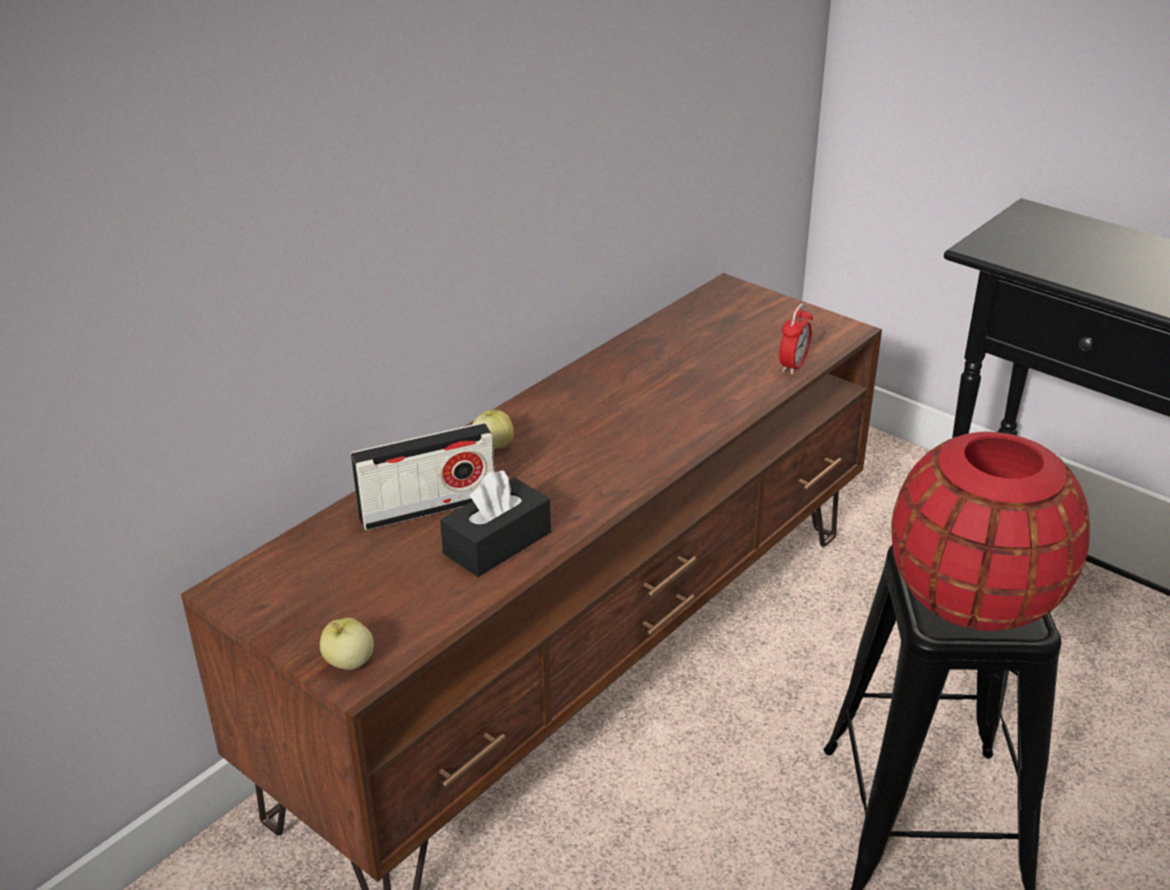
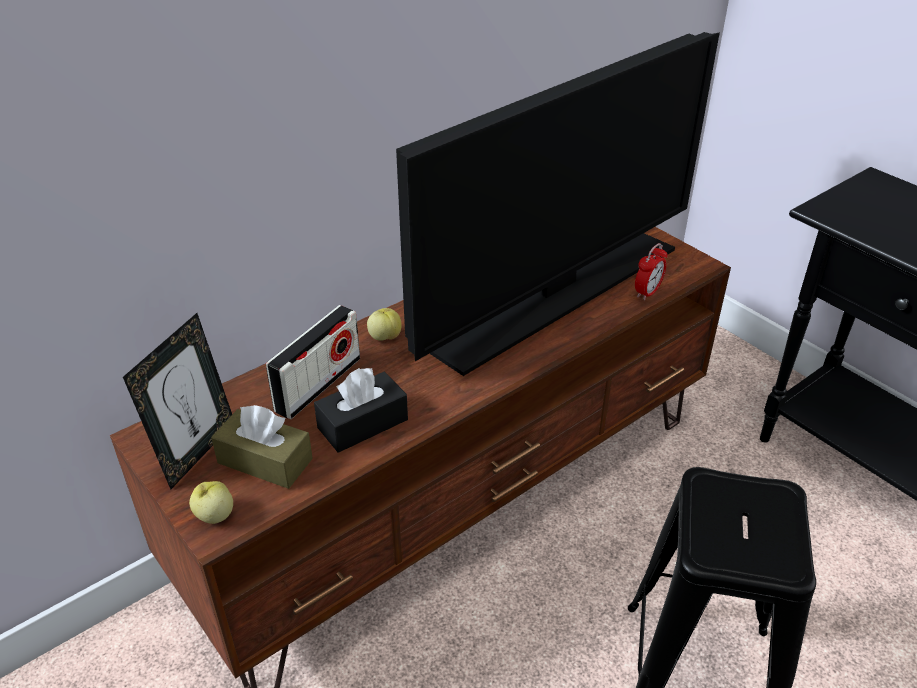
camera: 10 degrees right, 5 degrees up
(301, 598) = (197, 452): none -> picture frame
(390, 597) = (265, 461): none -> brown tissue box
(428, 507) = (318, 384): radio -> radio turned 45 degrees counterclockwise
(688, 380) = (557, 296): none -> television
(975, 598) = (747, 532): red vase -> none

